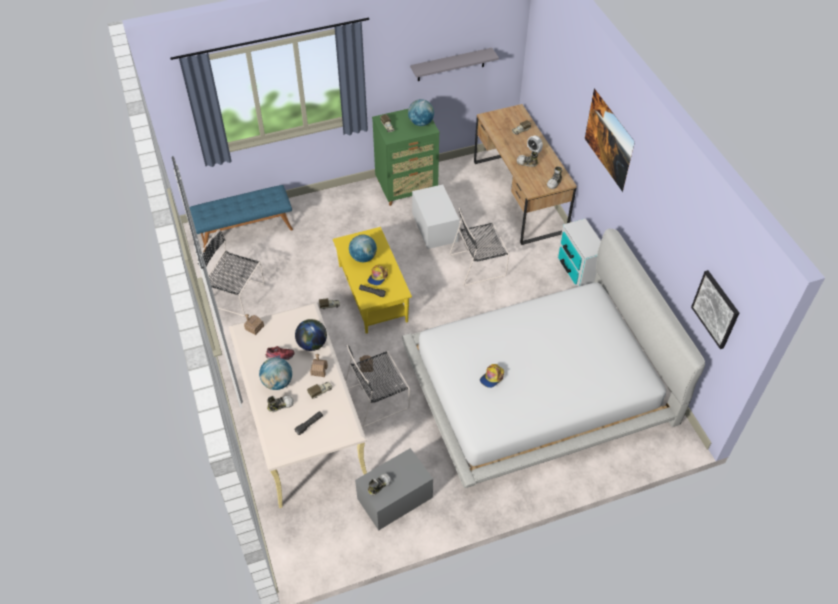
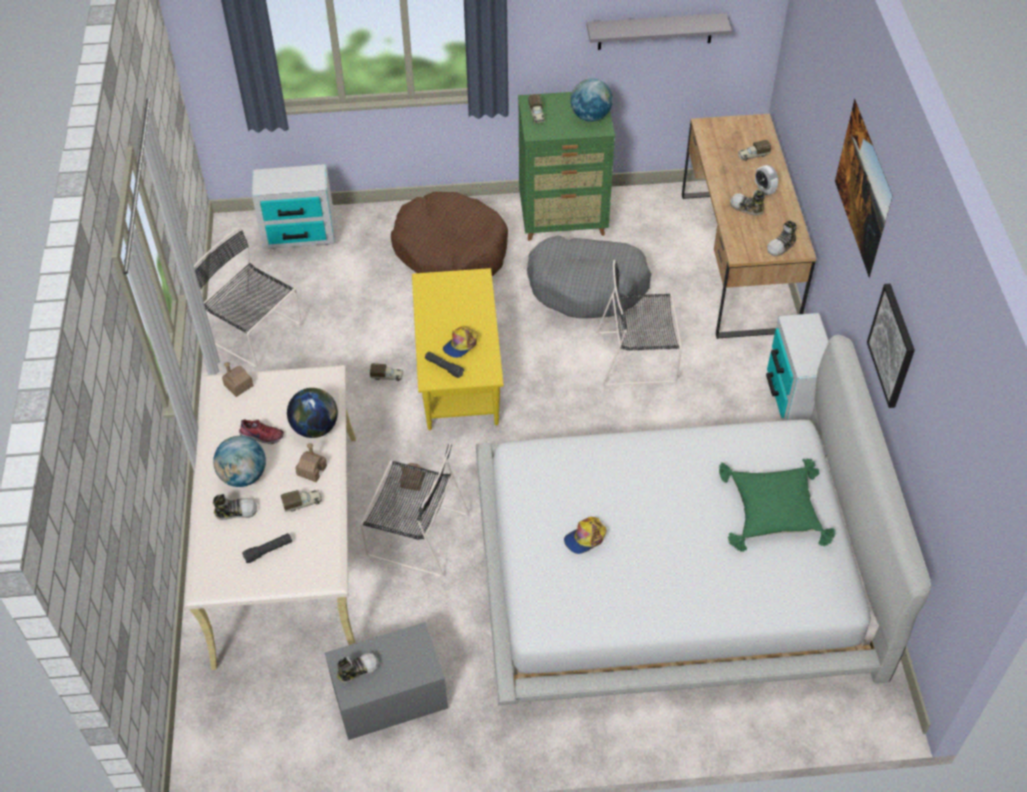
camera: 15 degrees right, 0 degrees up
(245, 230) = (300, 238): blue bench -> white nightstand
(343, 220) = (451, 250): none -> brown dog bed
(363, 257) = (448, 311): globe -> none
(378, 398) = (414, 534): black chair -> black chair turned 150 degrees counterclockwise
(435, 227) = (587, 286): white storage box -> grey dog bed
(594, 337) = (773, 508): none -> green pillow
(716, 309) = (960, 501): picture -> picture (892, 345)

